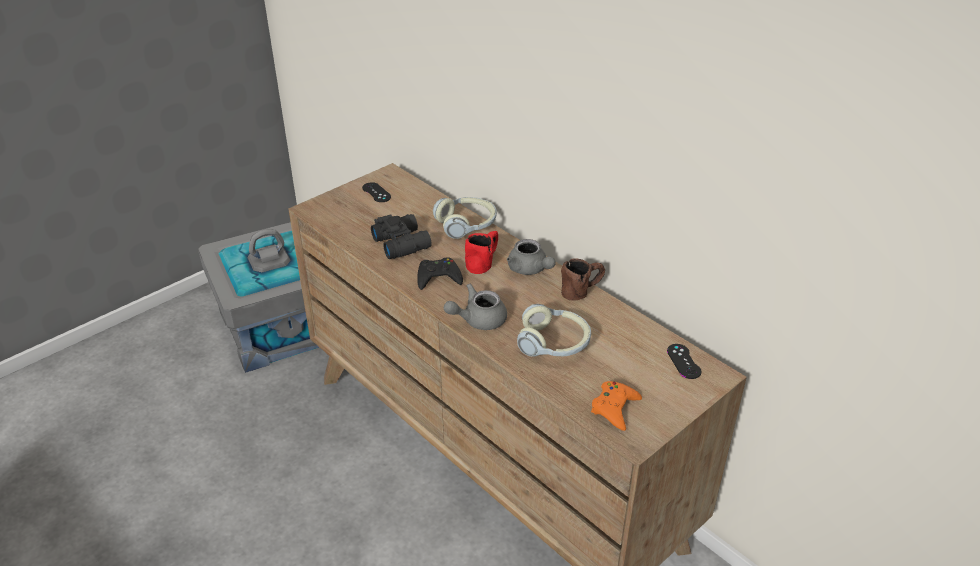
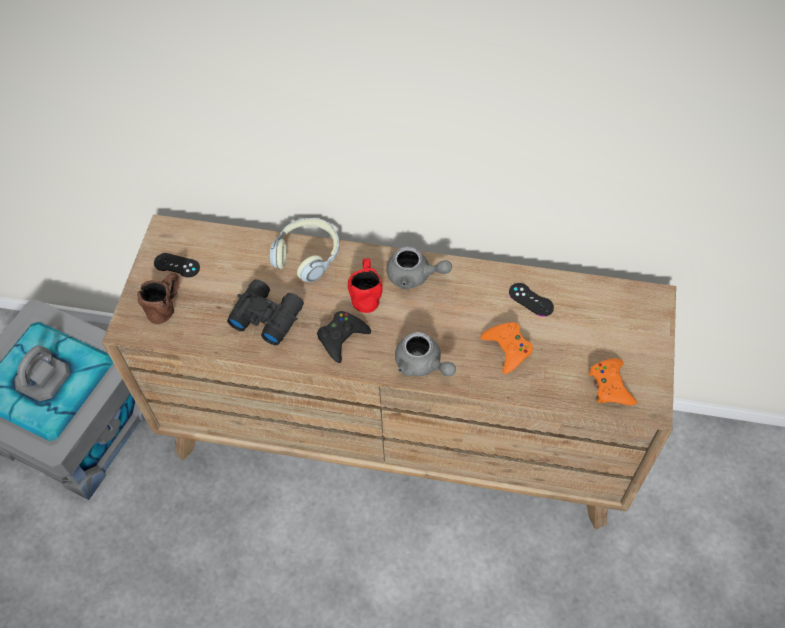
camera: 35 degrees left, 20 degrees up
(478, 320) = (422, 364): grey teapot -> grey teapot turned 75 degrees counterclockwise
(554, 343) = (508, 348): headphones -> orange game controller
(582, 291) = (480, 273): brown mug -> brown mug (166, 304)
(683, 361) = (621, 301): black game controller -> black game controller (531, 300)

